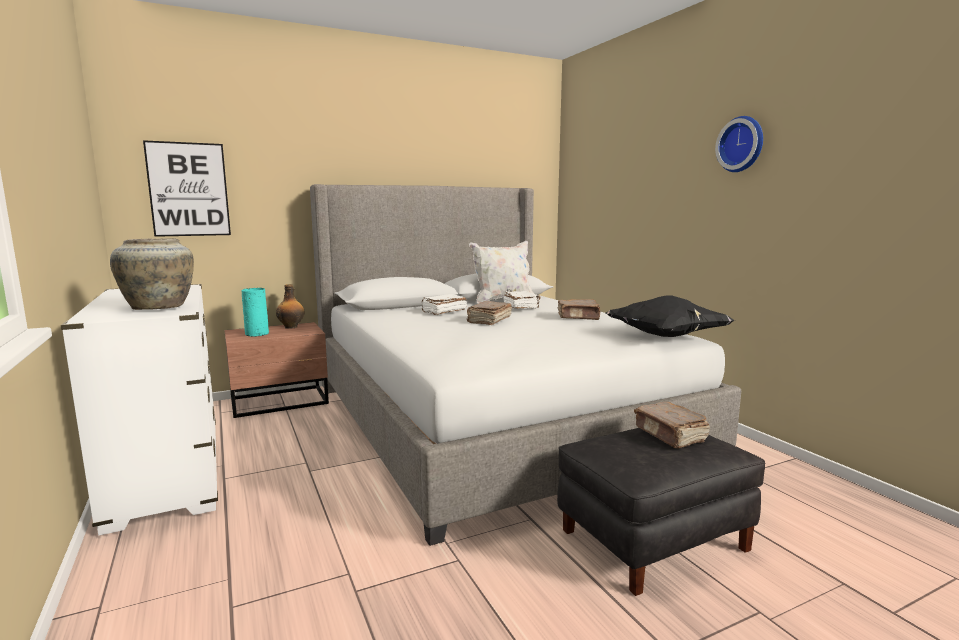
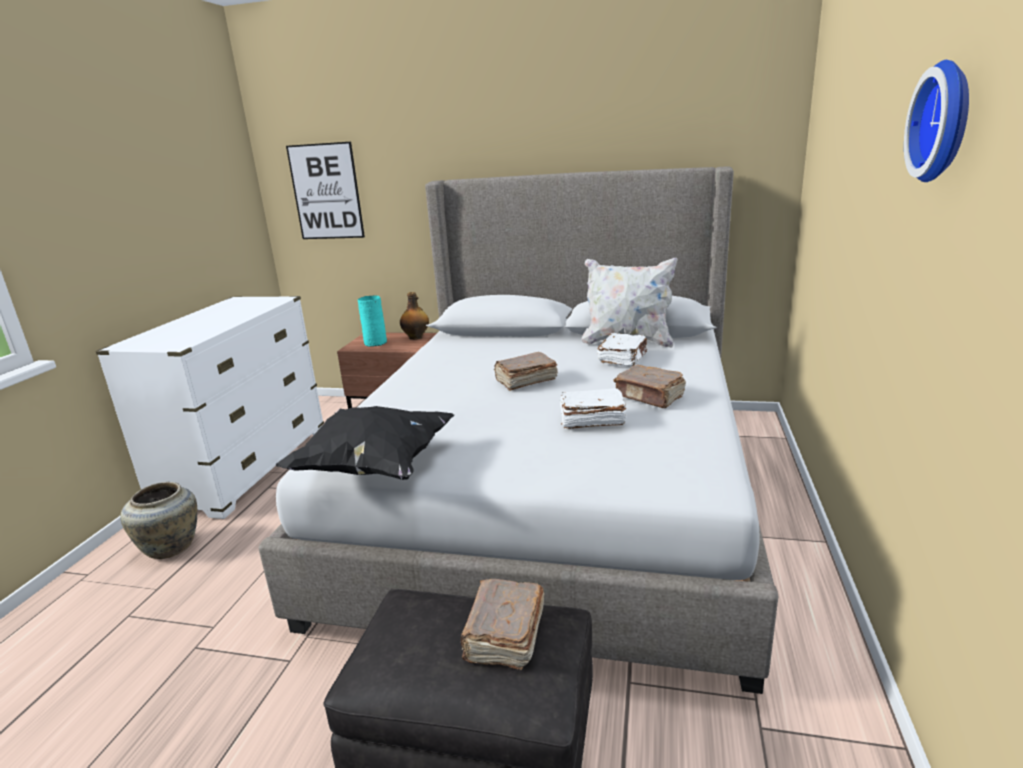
camera: 40 degrees right, 10 degrees up
(159, 307) = (188, 335): beige vase -> beige vase (172, 547)
(443, 311) = (519, 352): white book -> white book (591, 420)
(665, 337) = (680, 472): black pillow -> black pillow (374, 467)

